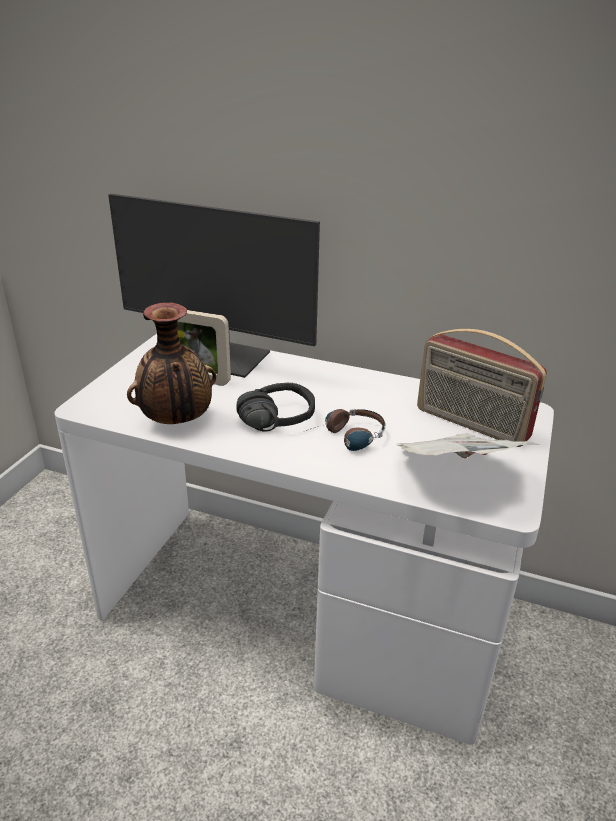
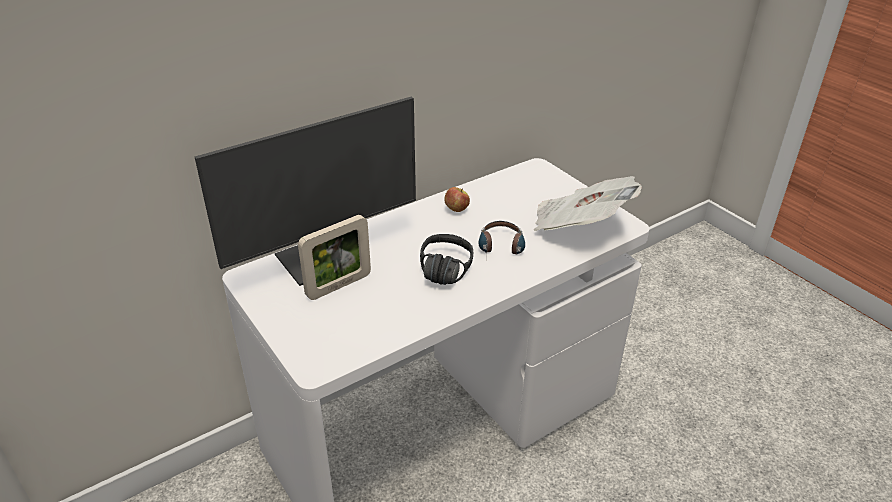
camera: 55 degrees left, 5 degrees up
(176, 421) = (397, 320): vase -> none
(380, 392) = (456, 209): none -> apple
(470, 424) = (531, 195): radio -> none

